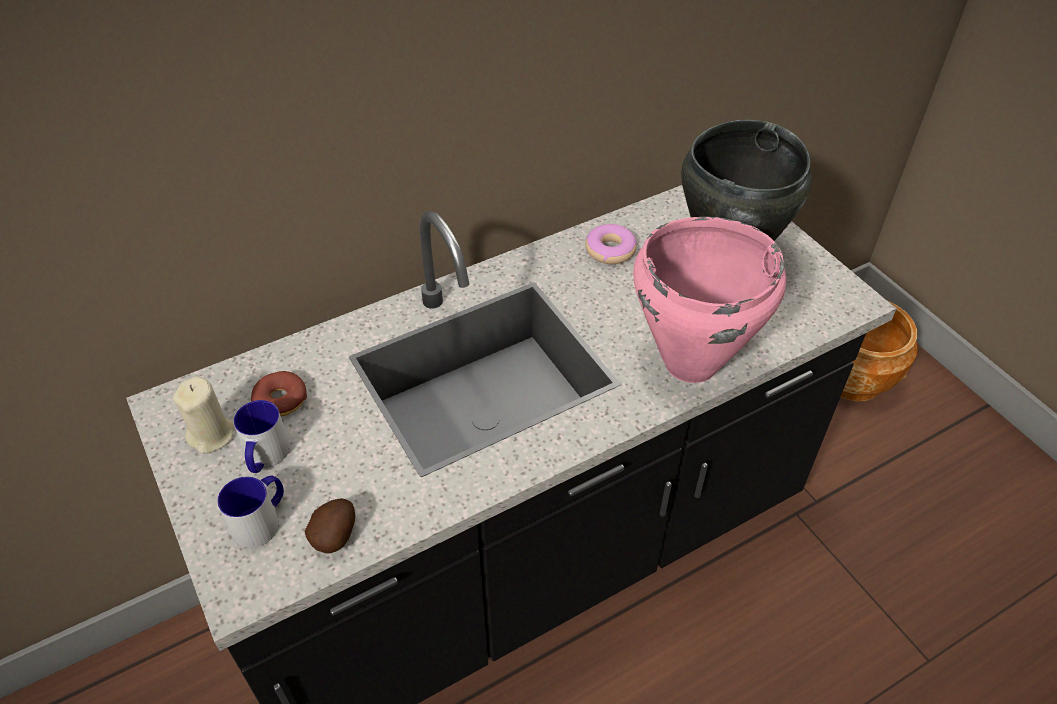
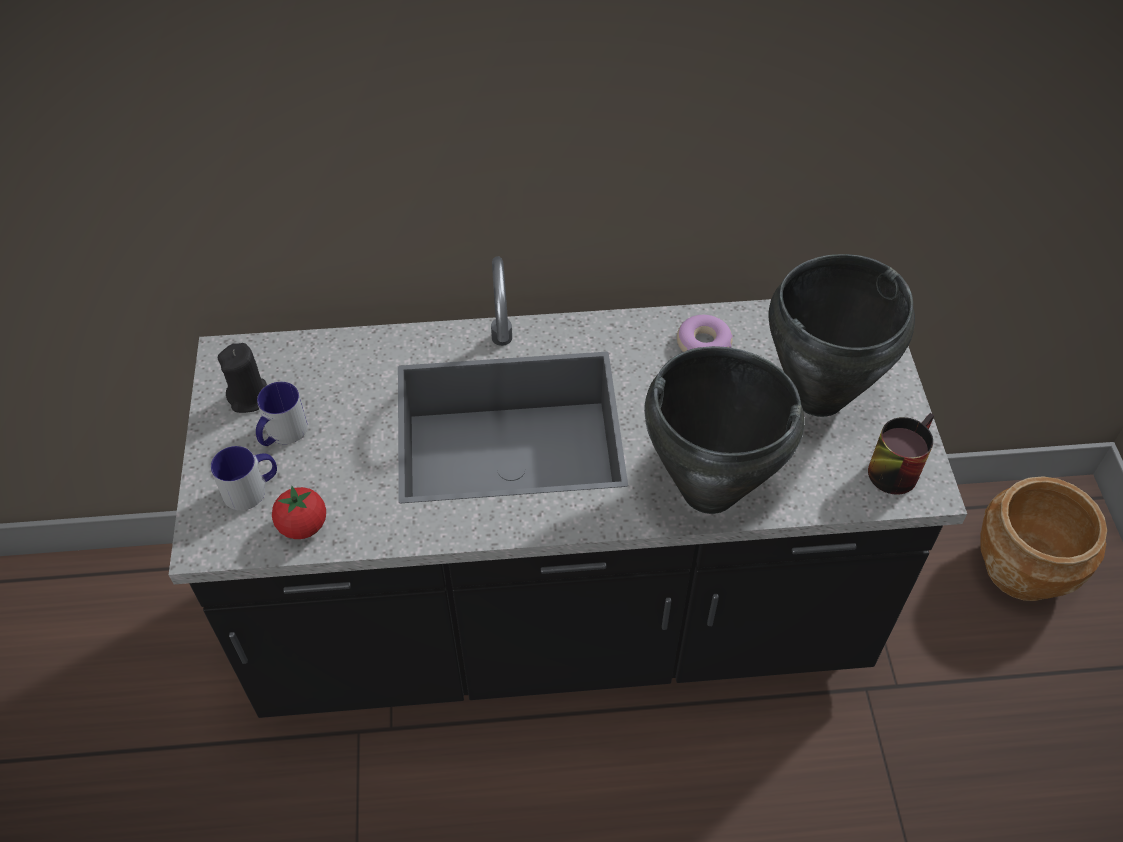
camera: 25 degrees right, 5 degrees up
(212, 435) = (250, 397): beige candle -> black candle
(281, 400) = (320, 386): donut -> none
(336, 535) = (303, 526): potato -> tomato
(689, 362) = (708, 489): pink cooking pot -> black cooking pot
(819, 292) = (894, 465): none -> mug

